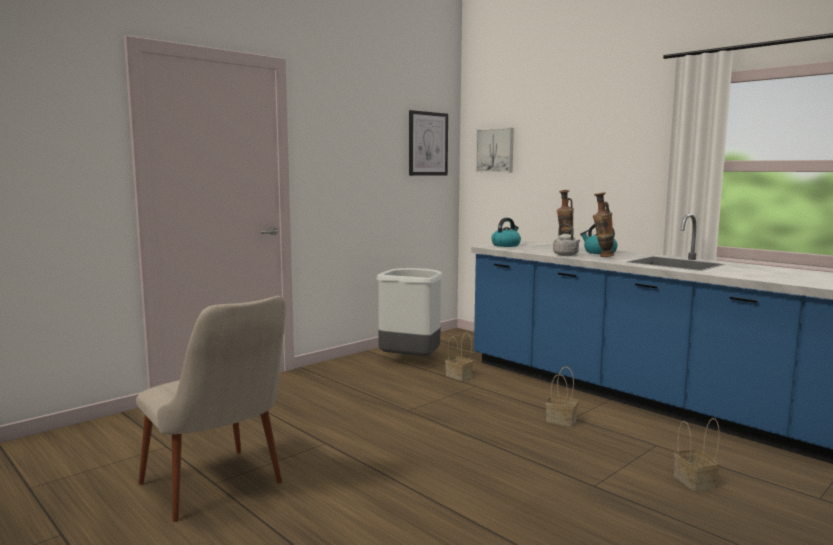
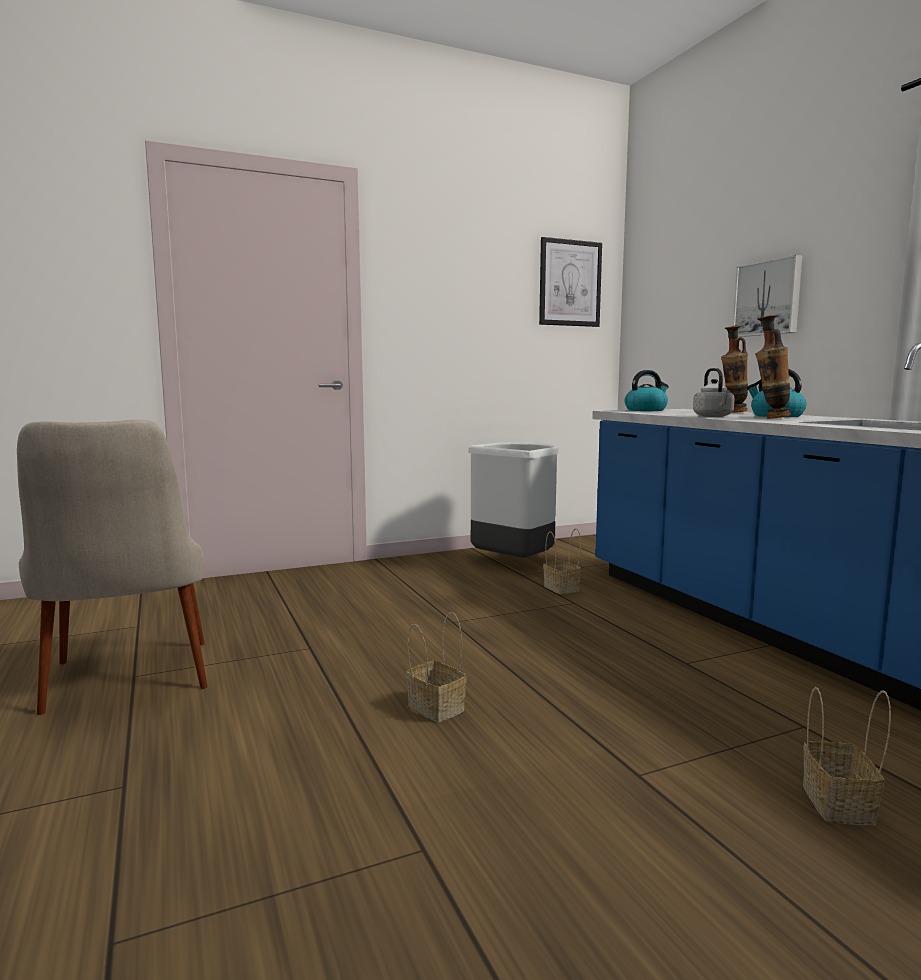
camera: 20 degrees right, 0 degrees up
(495, 150) = (663, 287): picture -> picture (768, 298)
(560, 420) = (661, 664): basket -> basket (434, 708)

